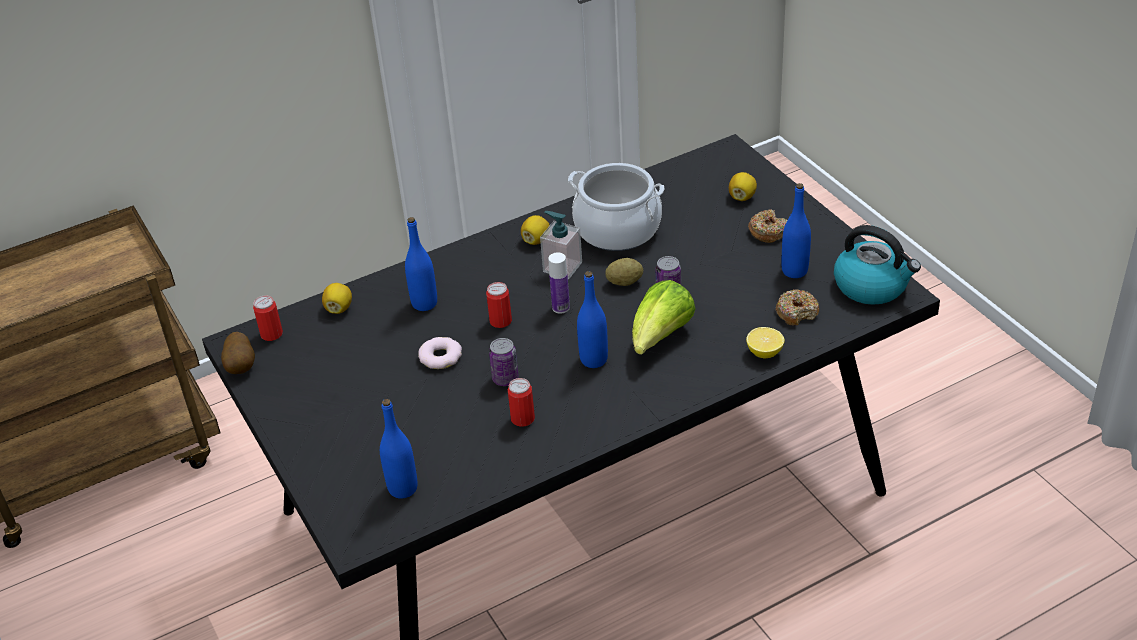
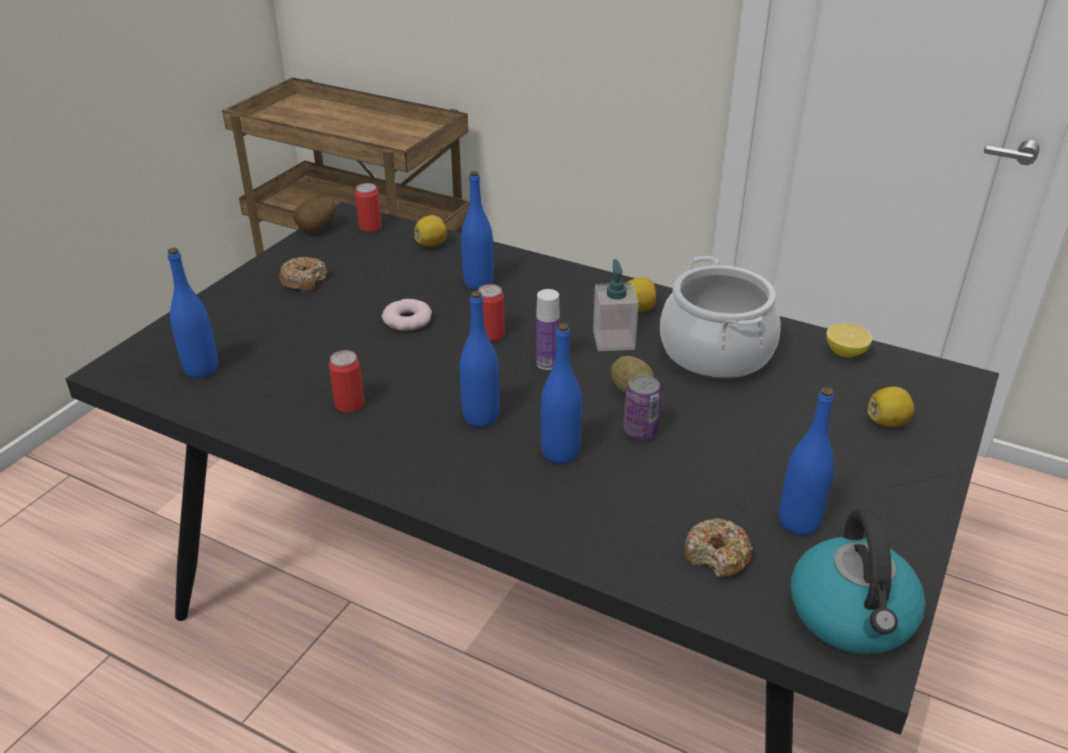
camera: 55 degrees right, 5 degrees down
(505, 379) = (404, 370): can -> none
(660, 337) = (560, 452): lettuce -> blue bottle
(764, 352) = (610, 553): lemon -> lemon (845, 352)
(768, 232) = (847, 469): donut -> donut (304, 281)

